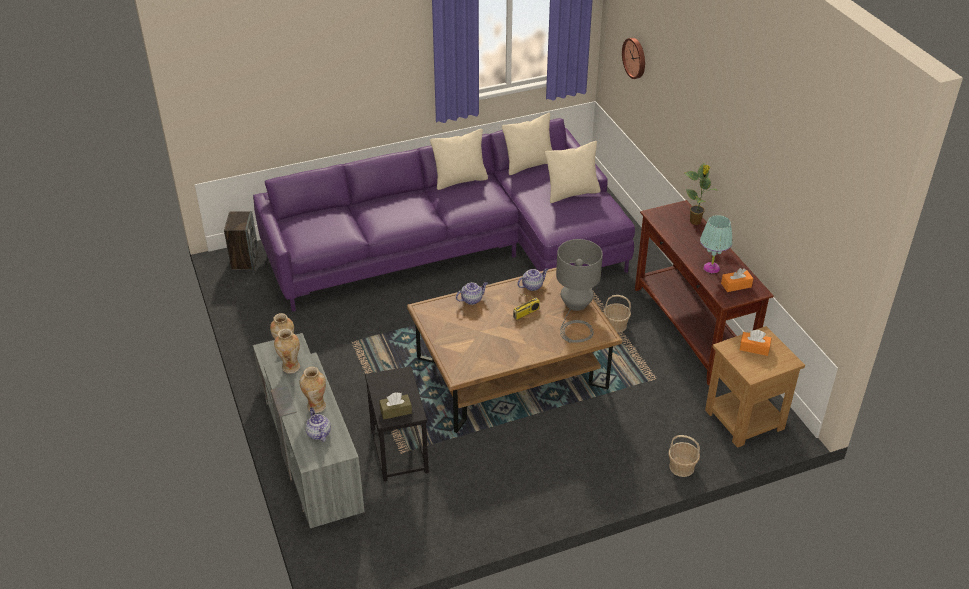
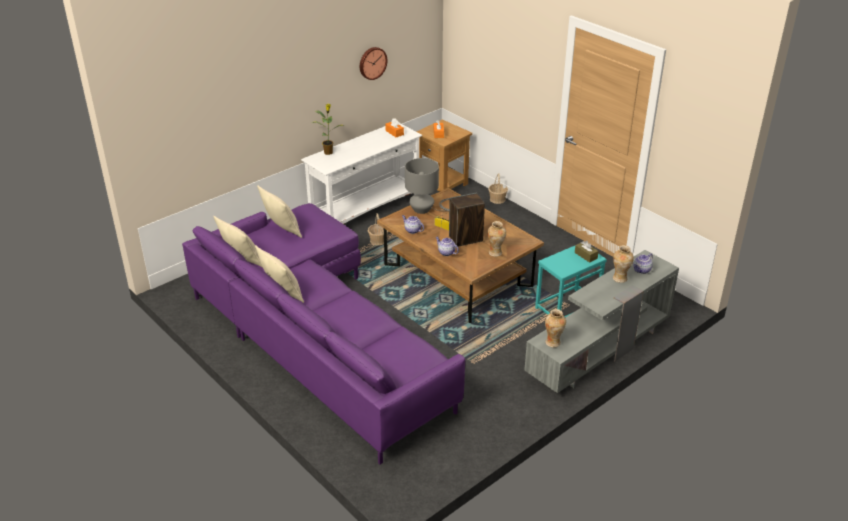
camera: 110 degrees left, 5 degrees down
(244, 260) = (397, 480): speaker -> speaker (465, 239)
(290, 367) = (594, 302): vase -> vase (495, 253)
(400, 450) = (566, 306): black side table -> turquoise side table
(635, 58) = (192, 129): wall clock -> wall clock (372, 63)
(692, 329) = (365, 210): brown console table -> white console table
(711, 268) = (380, 142): turquoise table lamp -> none

